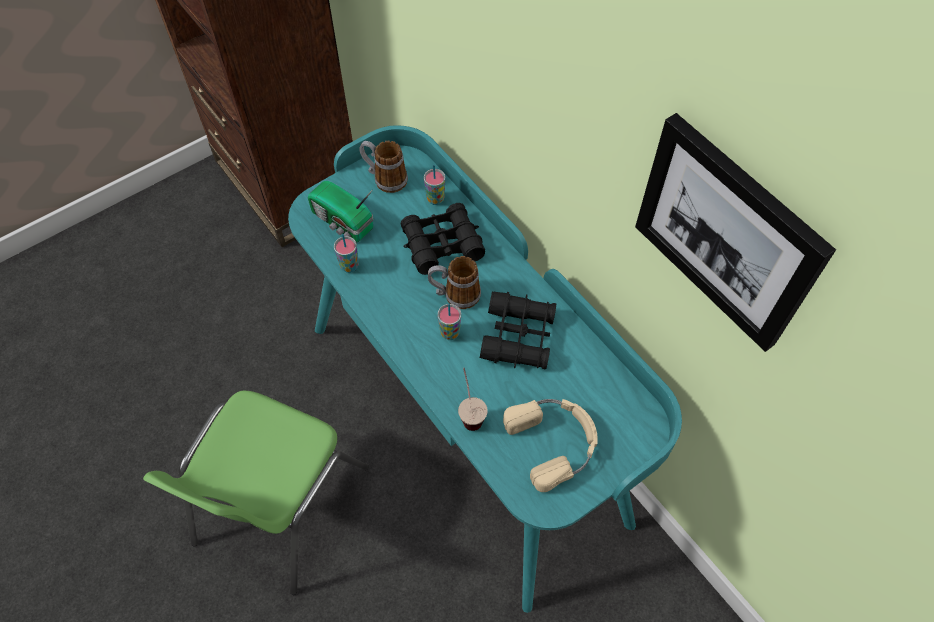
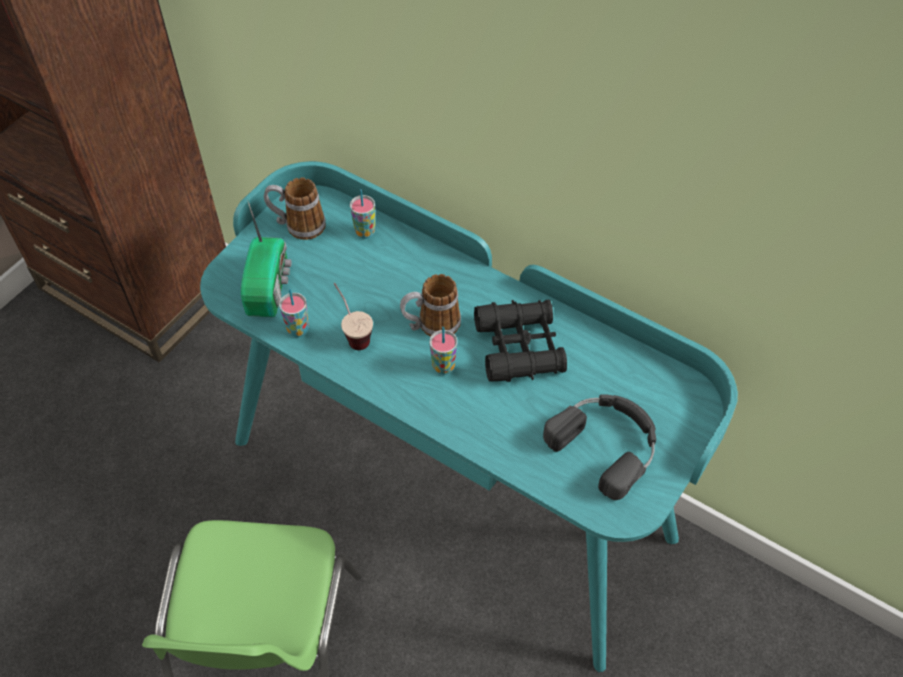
camera: 20 degrees left, 5 degrees down
(343, 222) = (270, 285): radio -> radio turned 105 degrees counterclockwise
(442, 244) = (393, 277): black binoculars -> none
(469, 411) = (502, 442): cup -> cup (352, 333)
(554, 442) = (607, 444): beige headphones -> black headphones
(727, 233) = (758, 137): picture -> none

